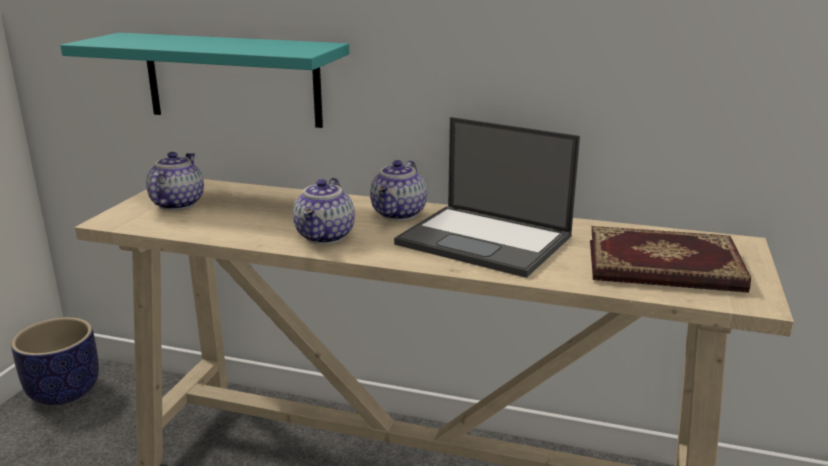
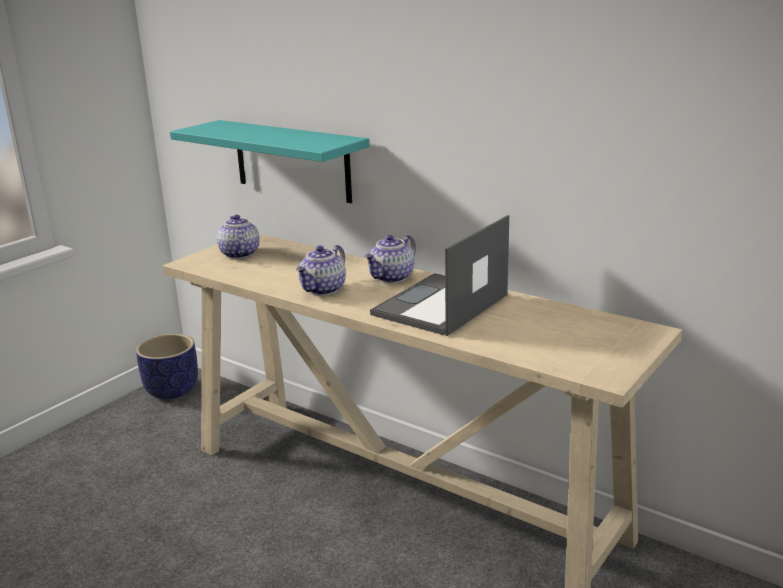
camera: 20 degrees right, 0 degrees up
(176, 203) = (238, 254): teapot -> teapot turned 45 degrees counterclockwise
(486, 240) = (440, 306): laptop -> laptop turned 75 degrees clockwise
(663, 267) = (561, 342): book -> none

